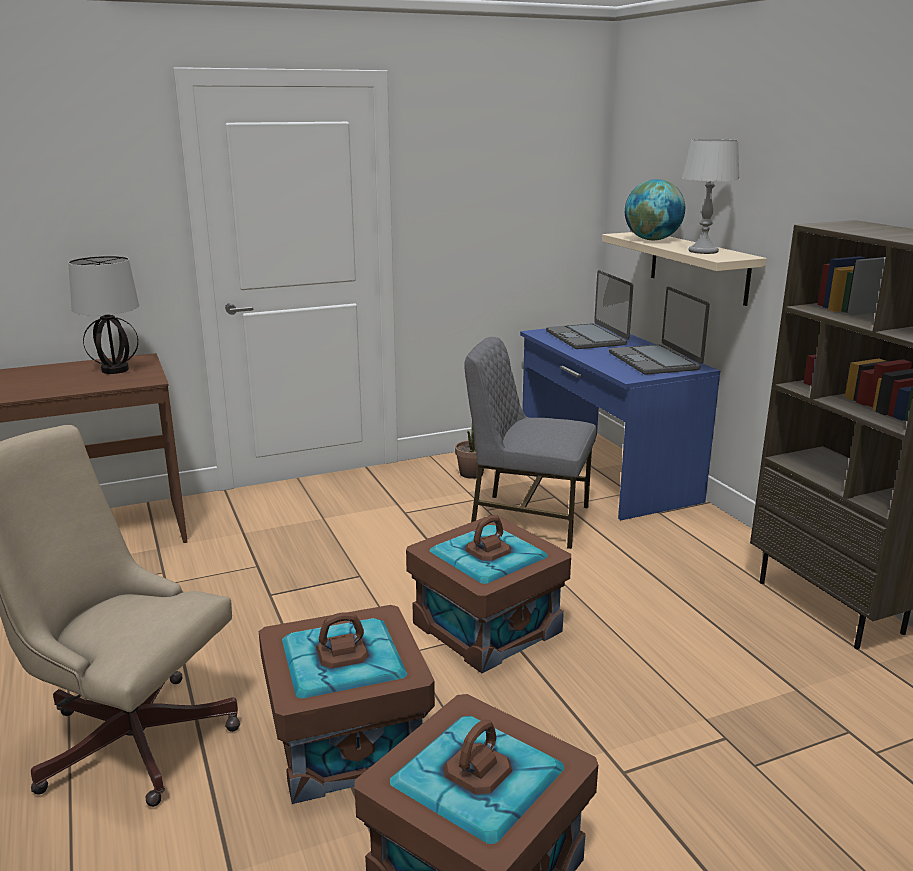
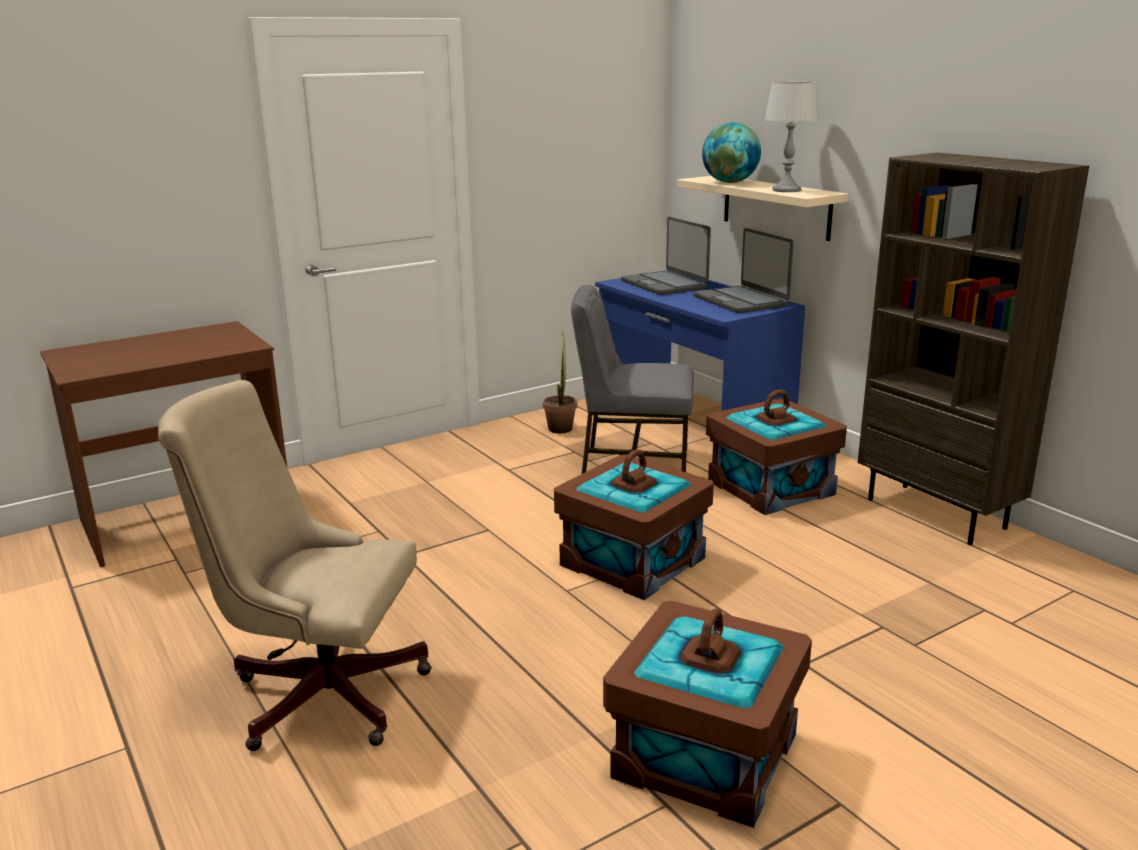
camera: 10 degrees left, 0 degrees up
(114, 370) = (205, 339): table lamp -> none
(347, 741) = (541, 670): brown storage box -> brown storage box (770, 487)

